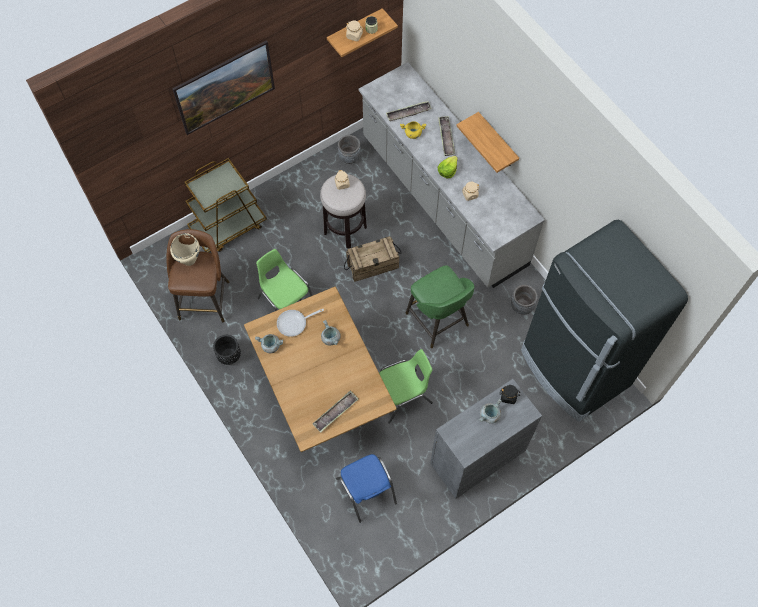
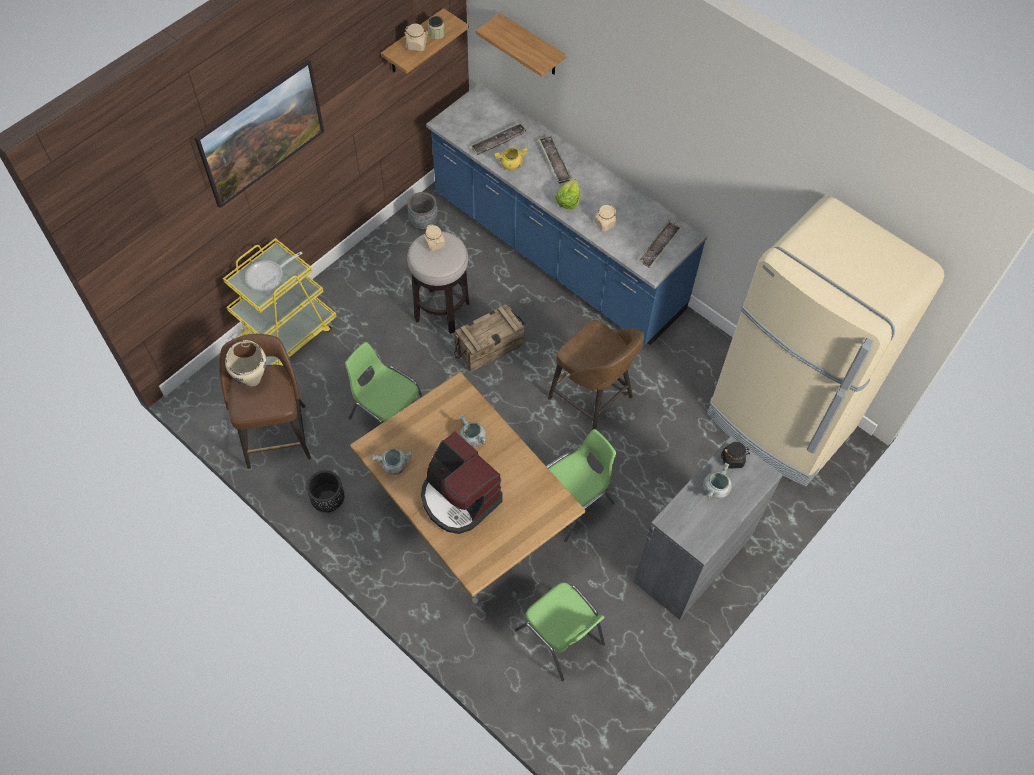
camera: 15 degrees left, 5 degrees down
(228, 226) = (287, 336): brown cart -> yellow cart
(294, 323) = (419, 429): frying pan -> frying pan (268, 276)
(310, 380) = (459, 498): none -> coffee machine
(335, 412) = (506, 533): tray -> tray (659, 246)
(367, 491) = (560, 638): blue chair -> green chair
(438, 321) = (592, 399): green stool -> brown stool
(442, 201) = (556, 254): grey counter -> blue counter
(497, 142) = (625, 150): shelf -> shelf (532, 46)
(522, 306) = (692, 360): grey planter -> none
(574, 369) = (780, 423): black fridge -> beige fridge

